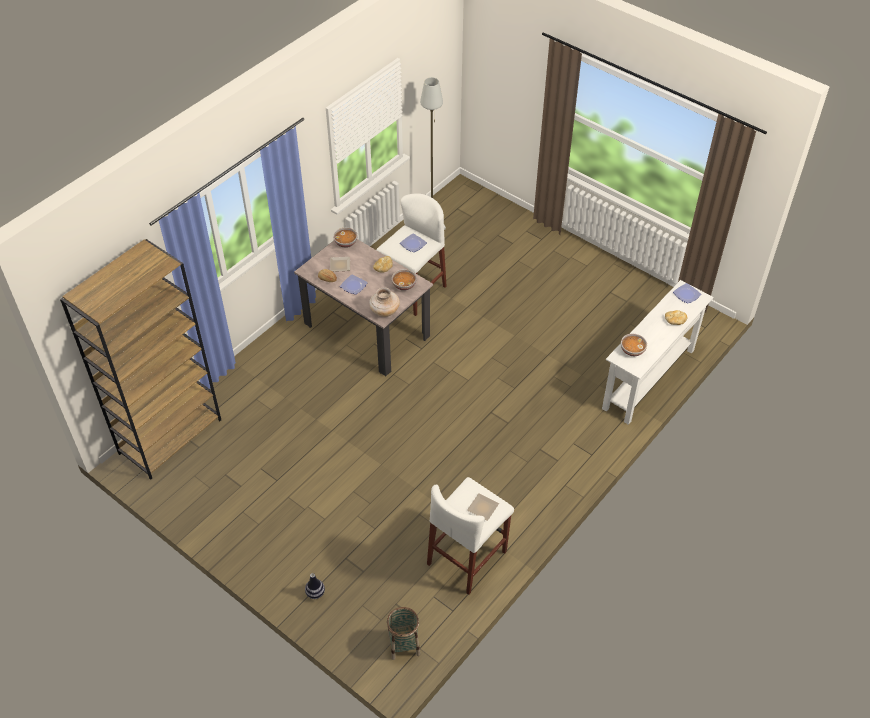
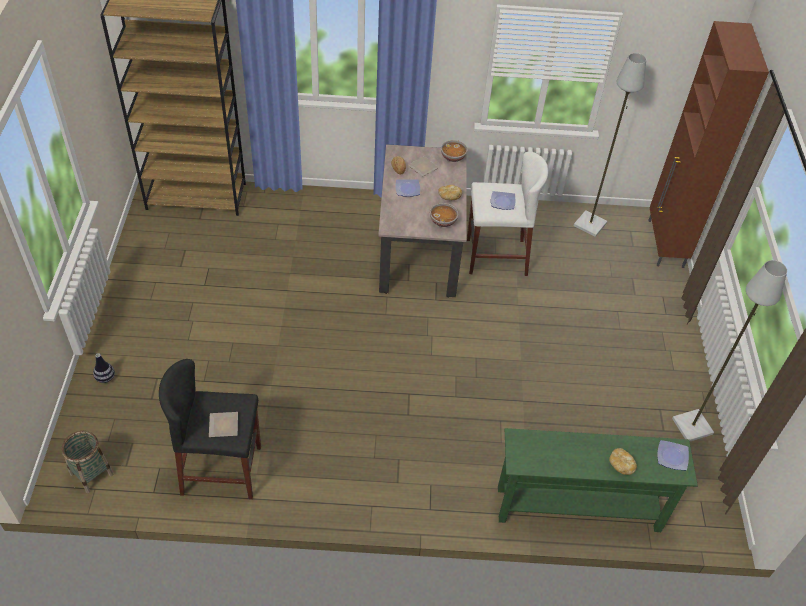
camera: 50 degrees right, 0 degrees up
(384, 311) = (398, 225): beige vase -> none
(467, 557) = (222, 470): white stool -> black stool
(485, 199) = (665, 244): none -> brown cabinet
(632, 350) = (538, 446): bowl -> none
(634, 285) = (692, 425): none -> grey floor lamp
(649, 379) = (578, 509): white console table -> green console table

